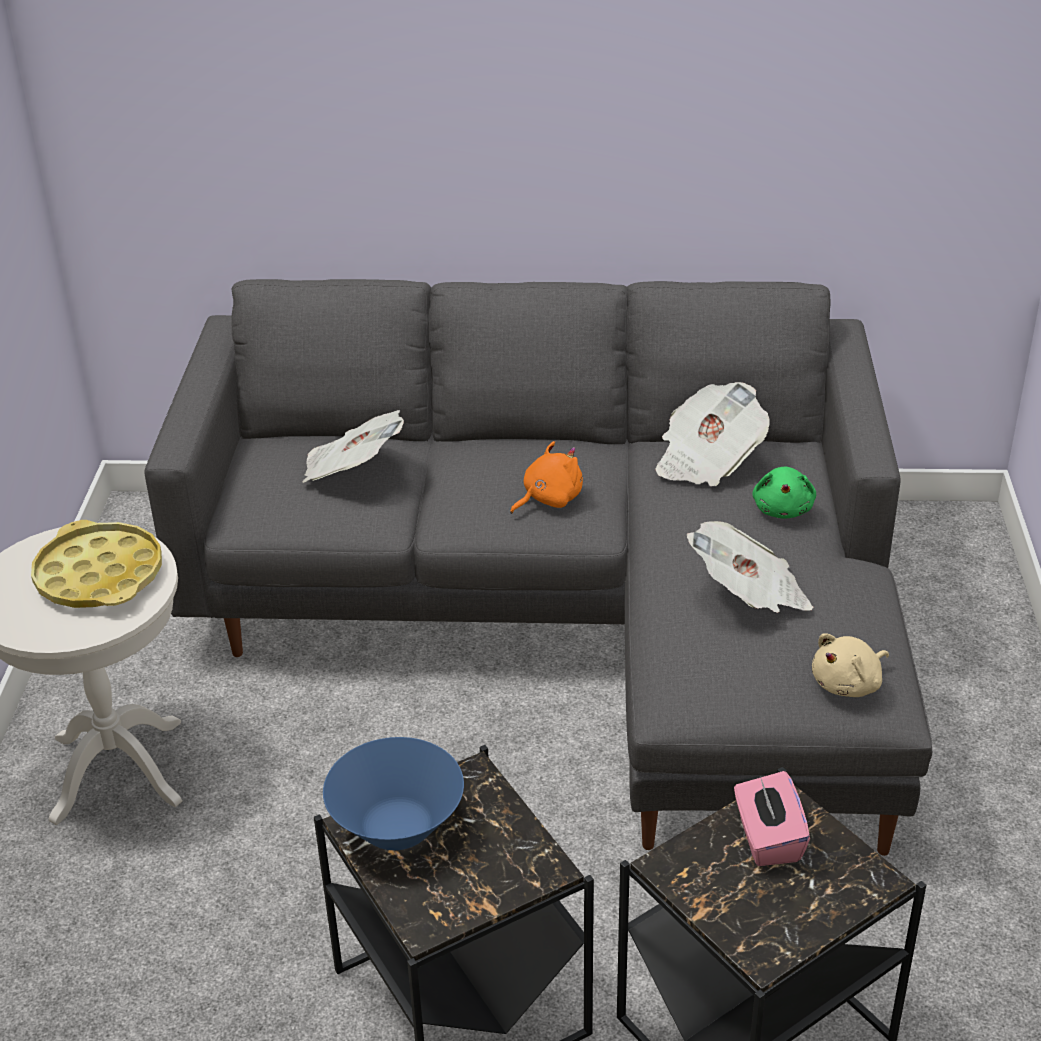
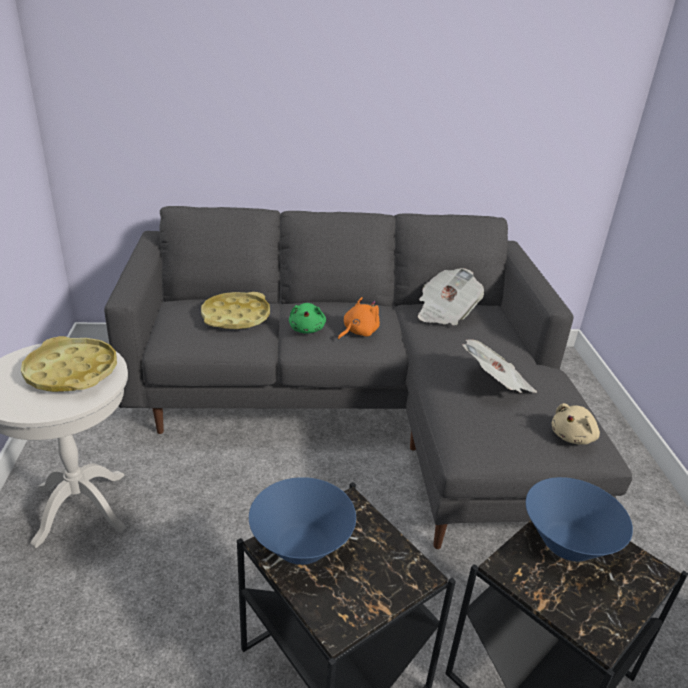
camera: 10 degrees left, 5 degrees down
(352, 470) = (235, 317): newspaper -> yellow tray
(767, 838) = (568, 543): pink tissue box -> blue bowl
(783, 509) = (497, 338): green plush toy -> green plush toy (307, 329)

